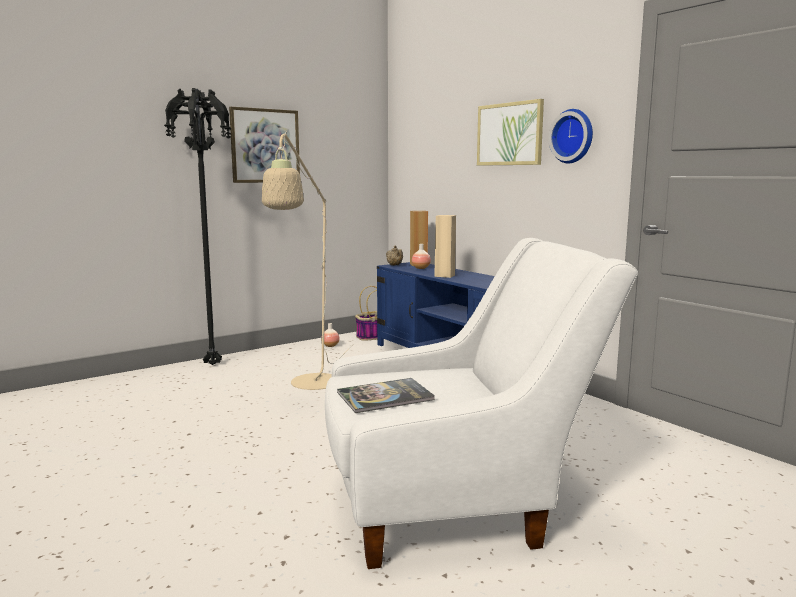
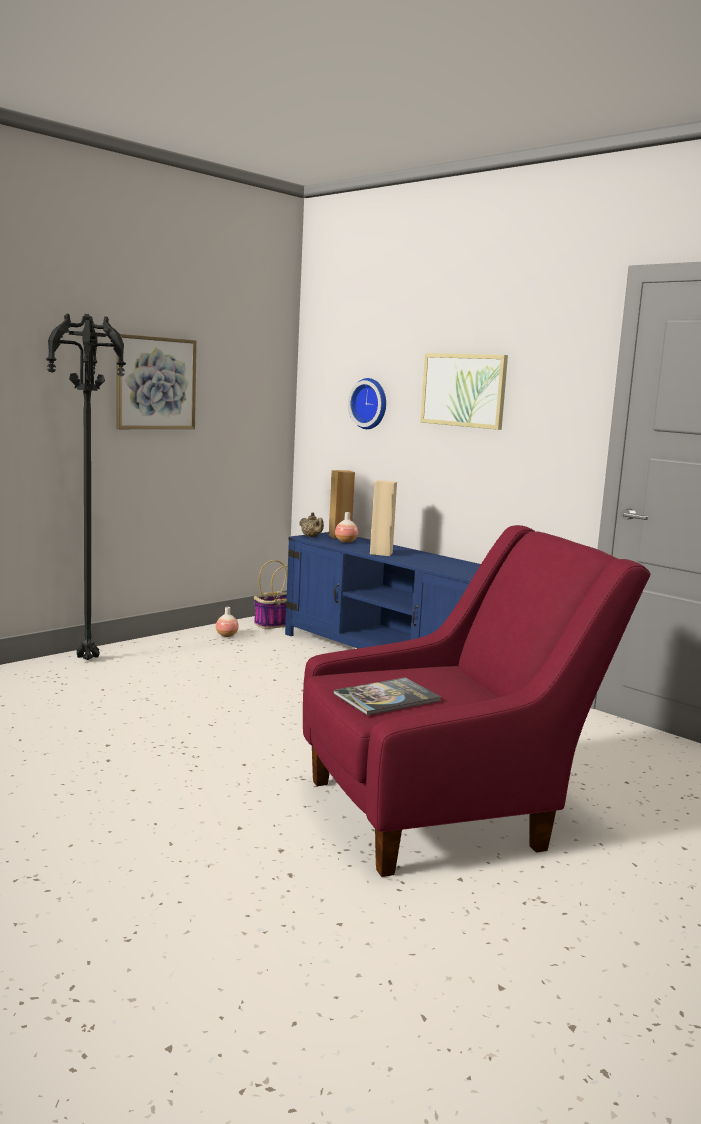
camera: 10 degrees left, 0 degrees up
(311, 386) = (228, 686): beige floor lamp -> none
(454, 503) = (445, 811): white armchair -> red armchair
(573, 136) = (542, 402): wall clock -> wall clock (370, 403)

